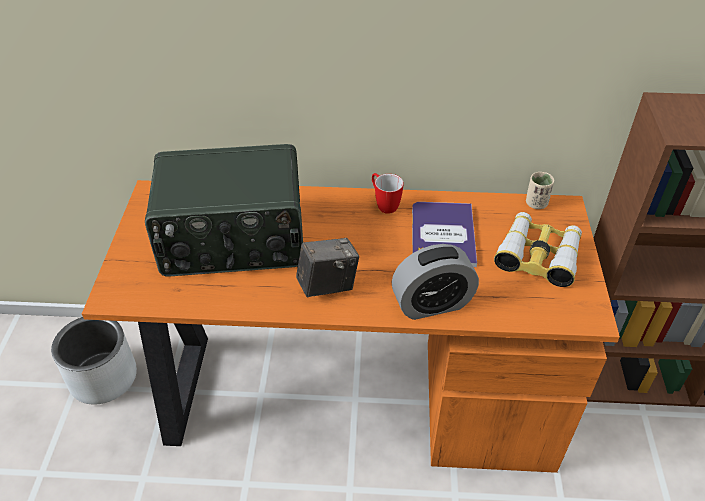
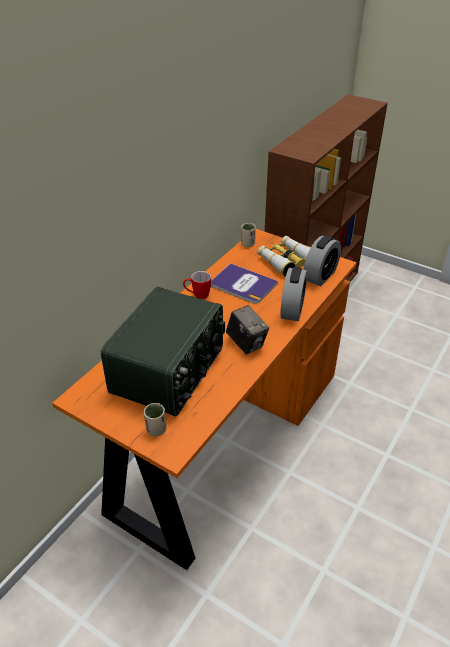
camera: 60 degrees left, 5 degrees down
(104, 377) = (89, 594): grey planter -> none
(136, 269) = (156, 430): none -> beige cup
(327, 285) = (246, 343): camera -> camera turned 135 degrees clockwise
(538, 306) = (320, 276): none -> alarm clock

